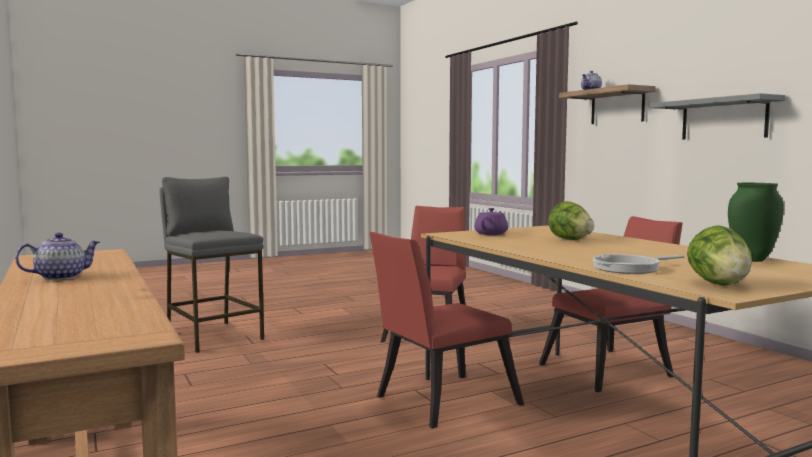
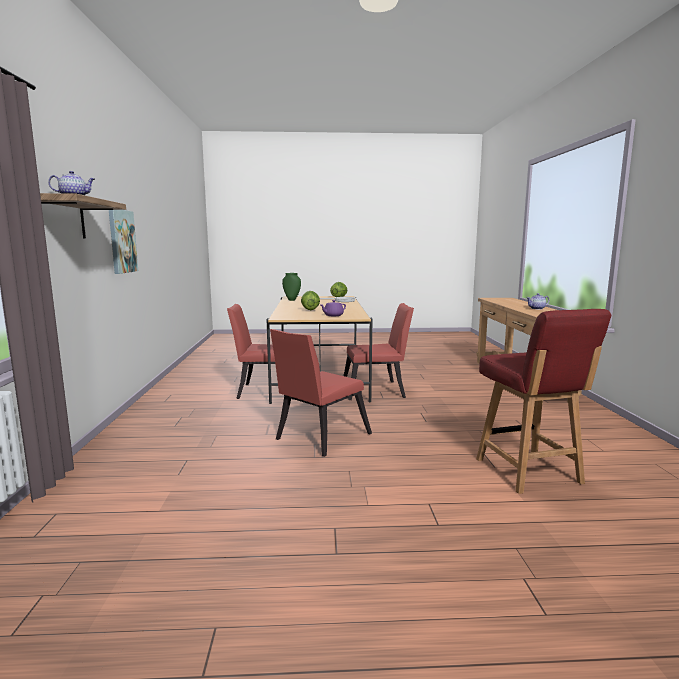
camera: 155 degrees left, 5 degrees up
(214, 336) = (529, 472): grey stool -> red chair
(723, 119) = (122, 241): grey shelf -> picture

